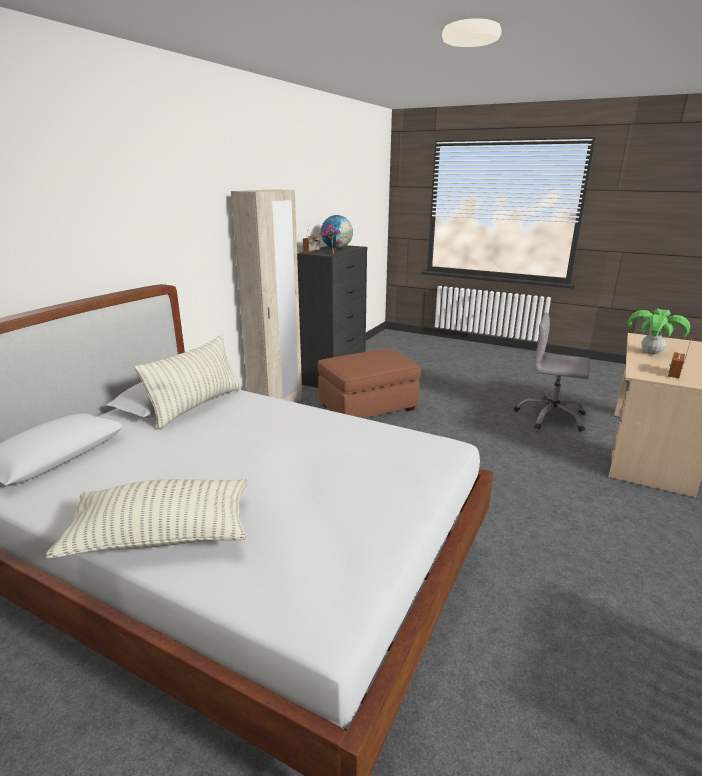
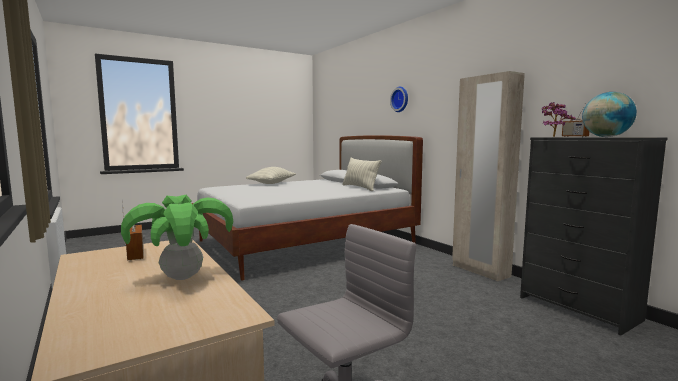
camera: 120 degrees right, 15 degrees down
(95, 214) = (400, 99): none -> wall clock
(368, 407) = (464, 303): brown ottoman -> none

